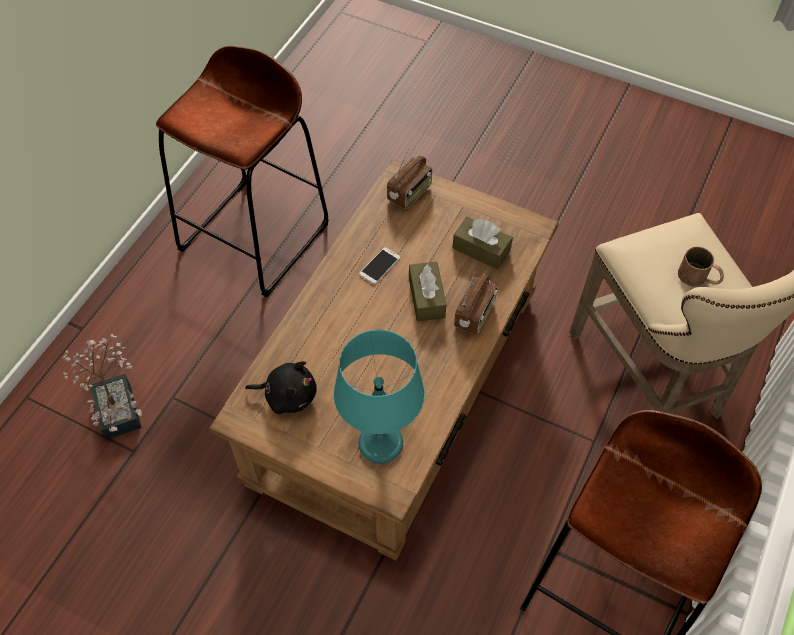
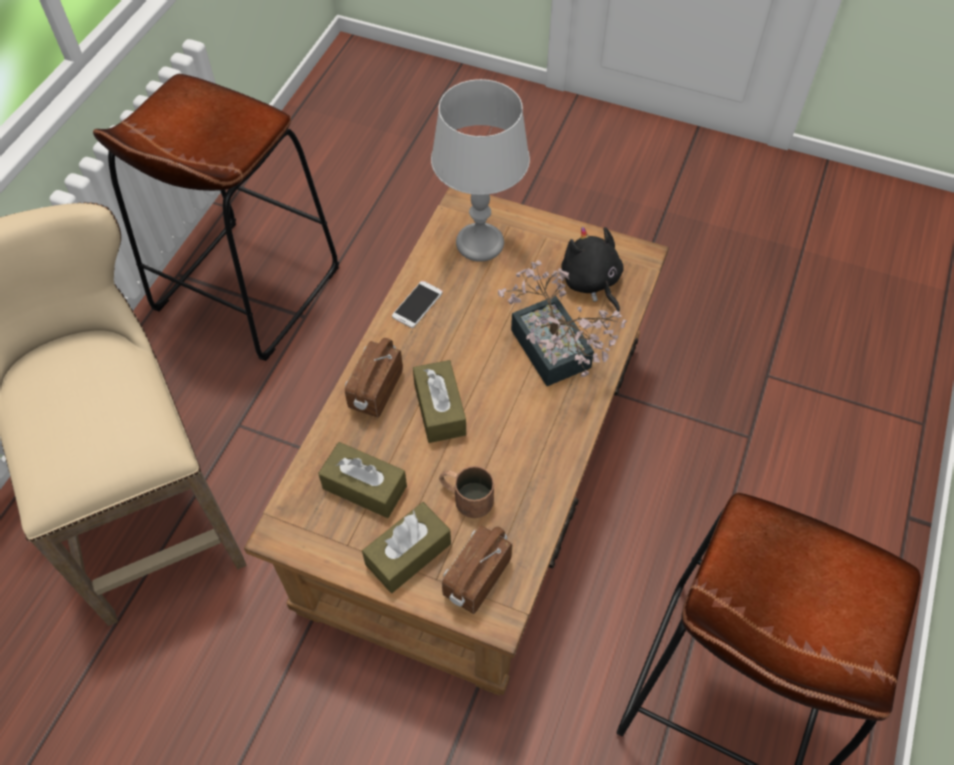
camera: 175 degrees right, 0 degrees up
(117, 404) = (811, 424): potted plant -> potted plant (554, 357)
(288, 395) = (591, 282): black plush toy -> black plush toy turned 60 degrees clockwise
(379, 266) = (508, 450): phone -> phone (417, 304)
(380, 443) = (480, 244): turquoise table lamp -> grey table lamp
(452, 209) = (408, 554): none -> brown tissue box
(699, 278) = (69, 394): brown mug -> brown mug (465, 496)

